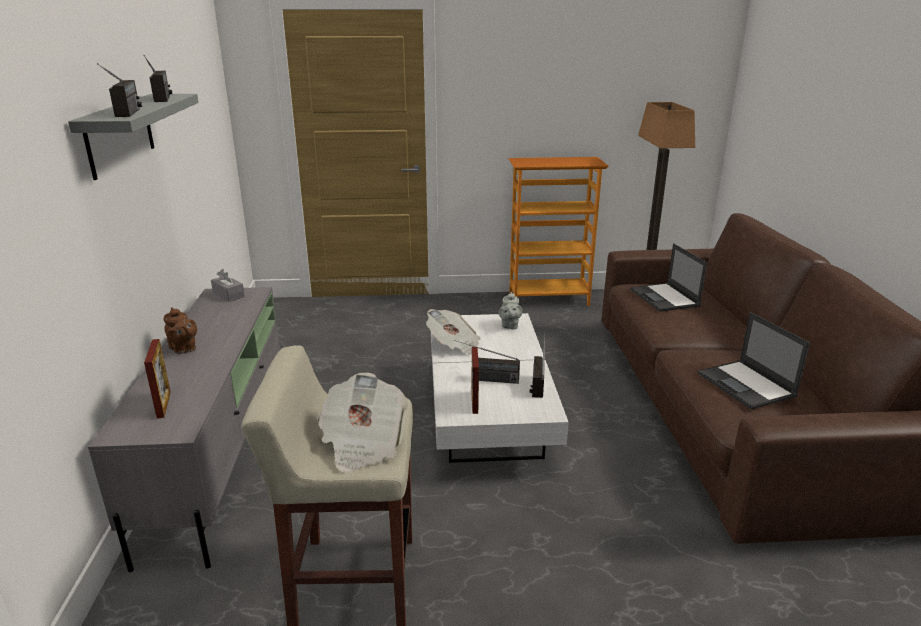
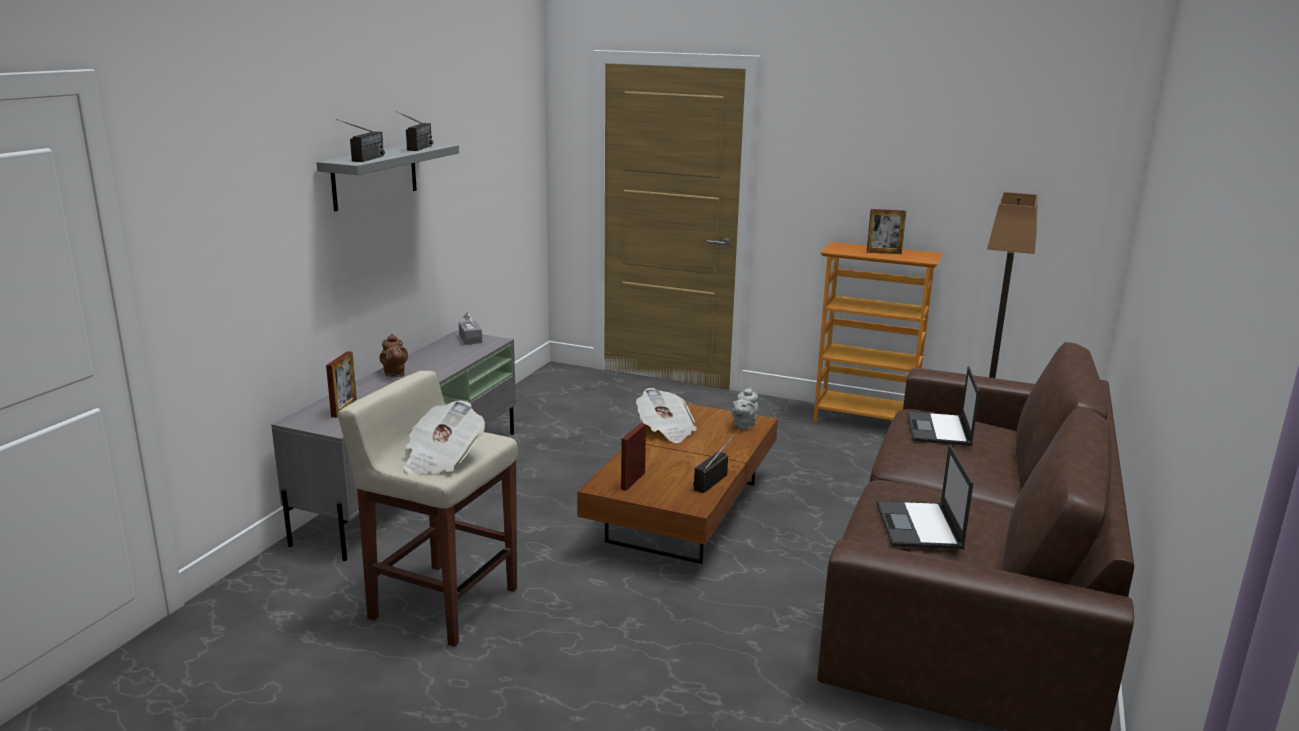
camera: 25 degrees right, 5 degrees down
(486, 379) = (665, 465): radio -> none
(489, 413) = (685, 512): white coffee table -> brown coffee table
(559, 161) = (884, 252): none -> picture frame

